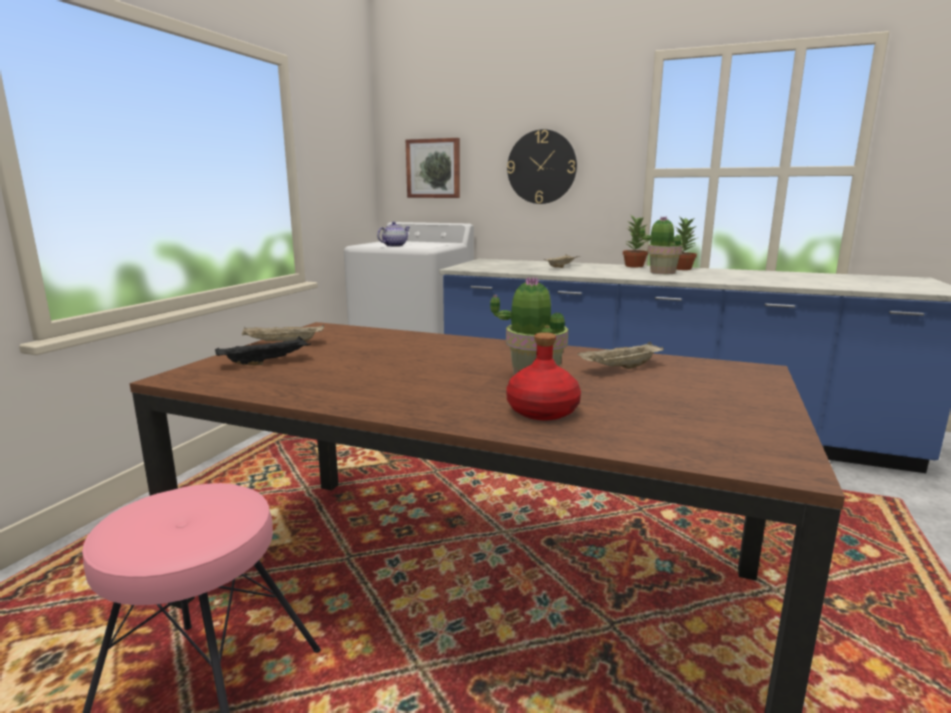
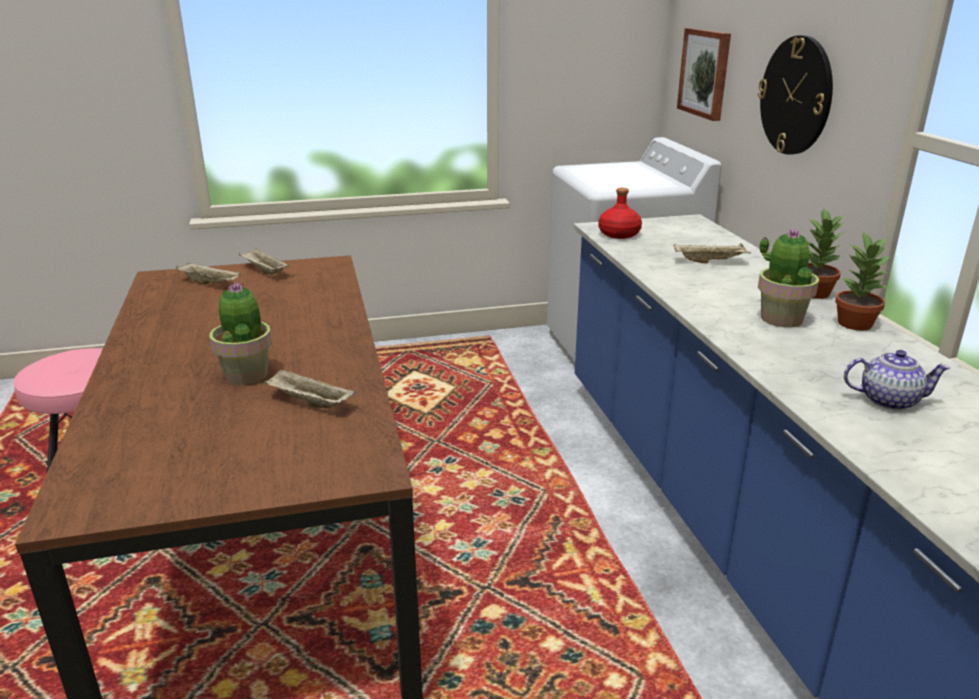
camera: 55 degrees right, 10 degrees up
(266, 362) = (211, 284): black tray -> beige tray
(394, 246) = (591, 177): teapot -> teapot (888, 400)
(541, 411) = (153, 398): red bottle -> red bottle (619, 234)

